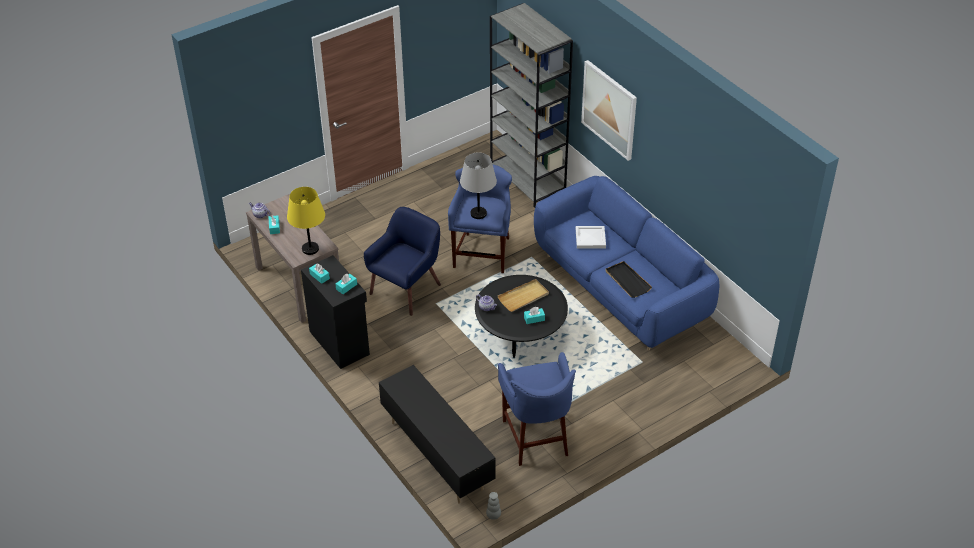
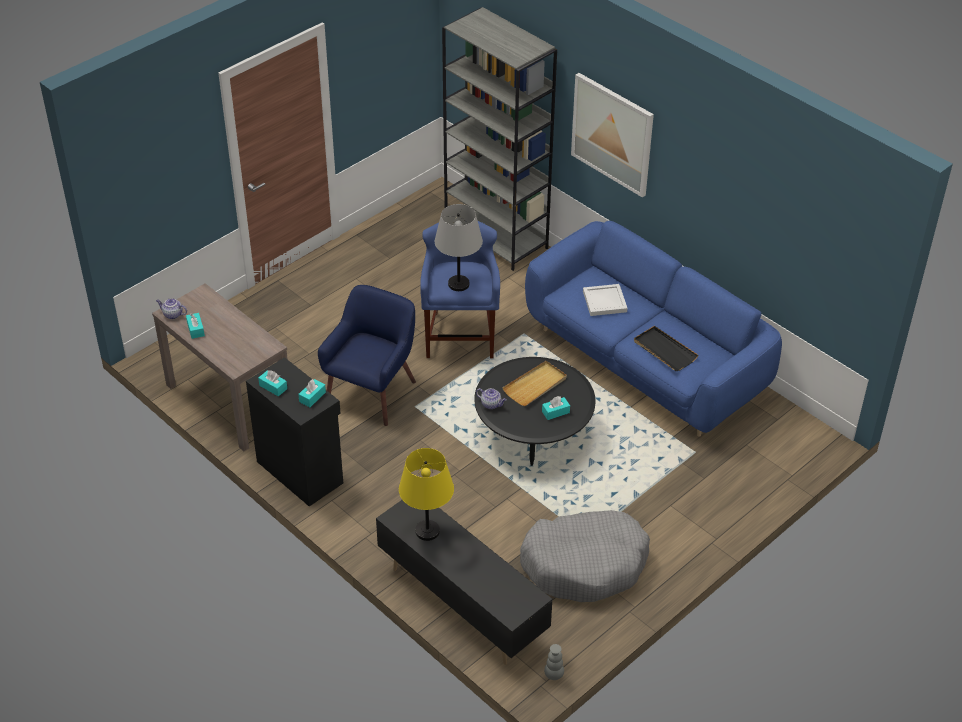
camera: 10 degrees left, 0 degrees up
(310, 249) = (250, 352): yellow table lamp -> yellow table lamp (427, 531)
(536, 436) = (585, 564): blue stool -> grey dog bed

